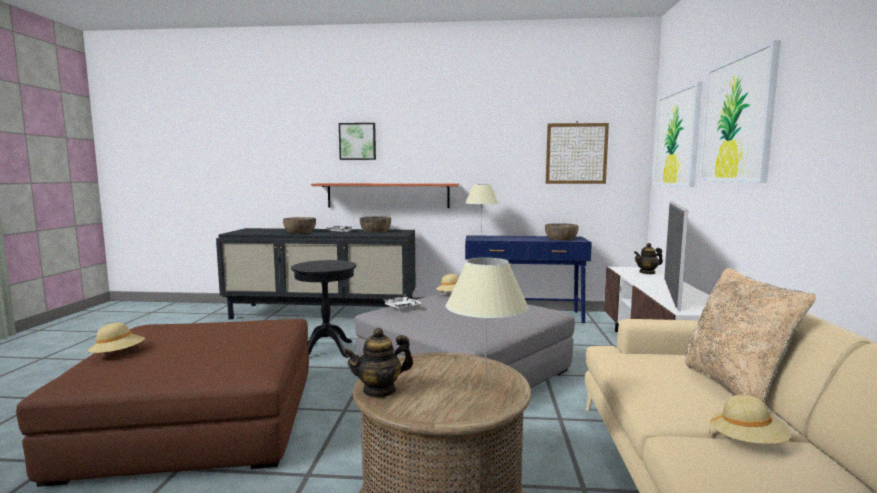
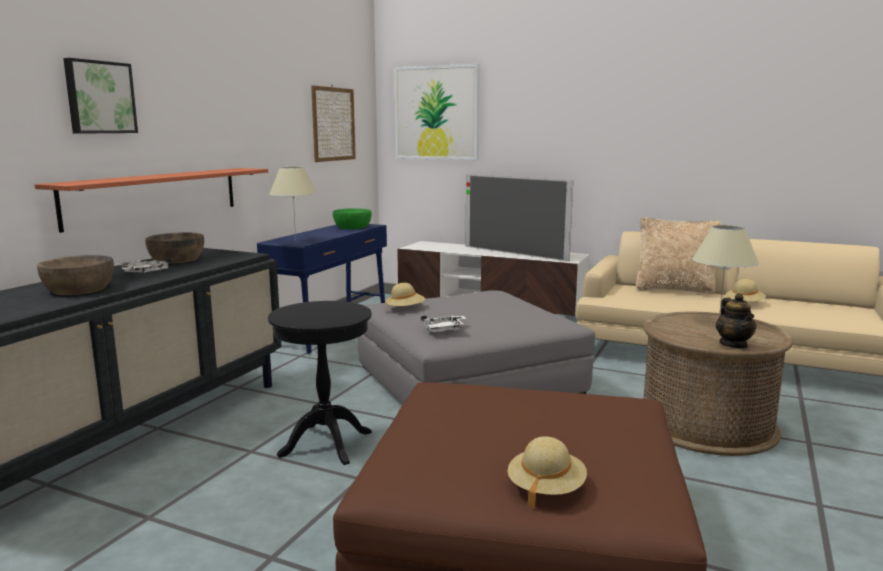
camera: 70 degrees left, 5 degrees up
(561, 238) = (352, 227): brown bowl -> green bowl
(647, 272) = (439, 245): teapot -> none
(737, 120) = (542, 105): picture -> none

